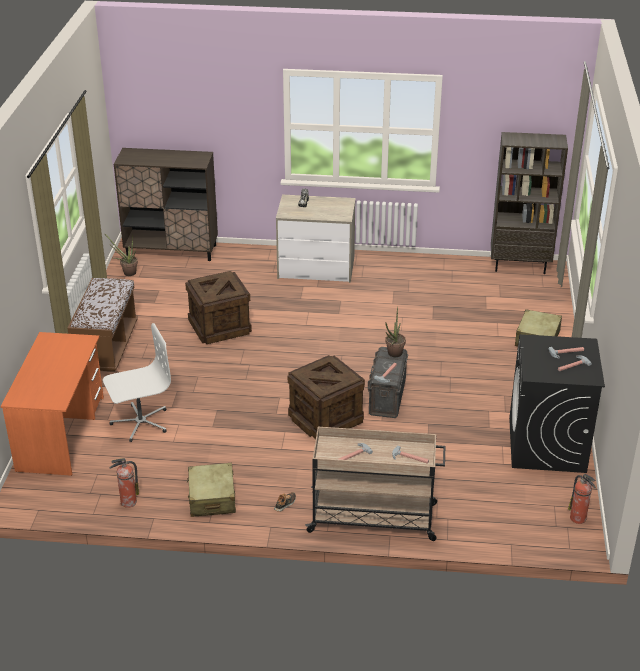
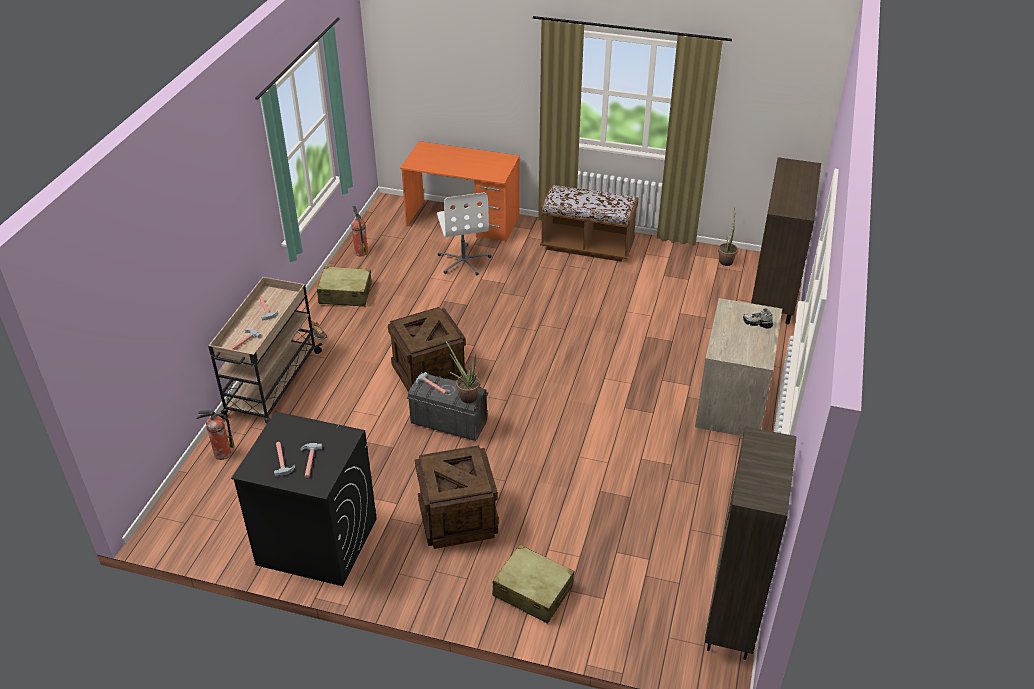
camera: 100 degrees right, 5 degrees up
(219, 326) = (611, 315): crate -> crate (458, 518)
(578, 518) = (191, 536): fire extinguisher -> fire extinguisher (221, 454)

